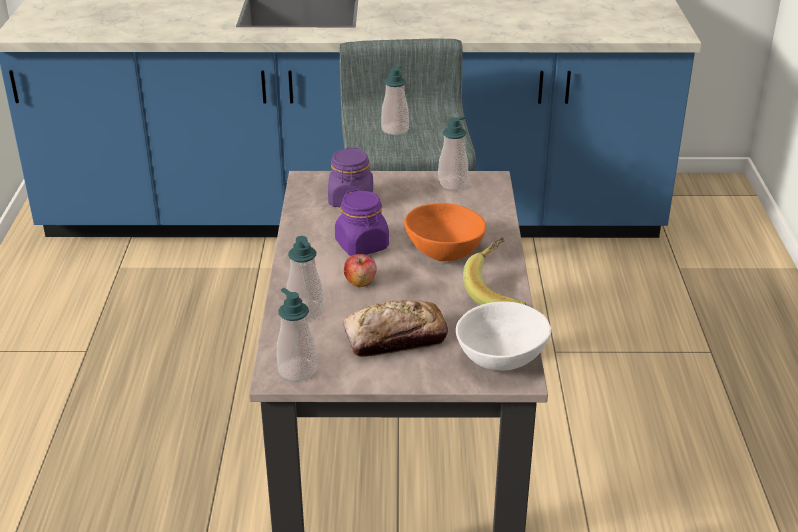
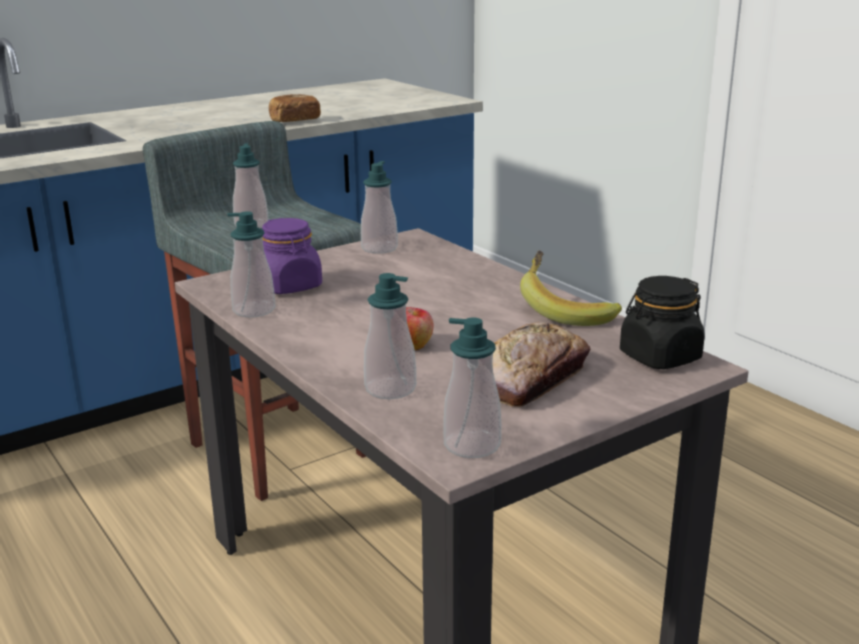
camera: 35 degrees left, 10 degrees down
(305, 214) = (254, 310): none -> soap dispenser
(362, 245) = (363, 316): purple jar -> none
(443, 251) = (457, 297): orange bowl -> none
(502, 33) = (295, 121): none -> bread
(502, 357) = (659, 357): white bowl -> black jar

